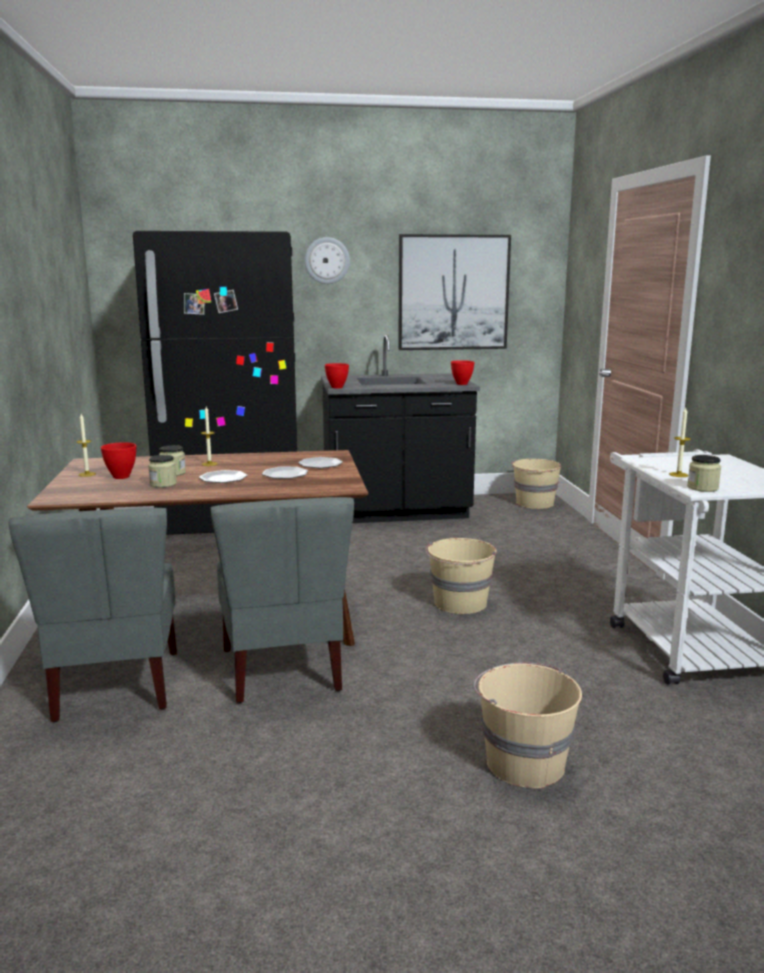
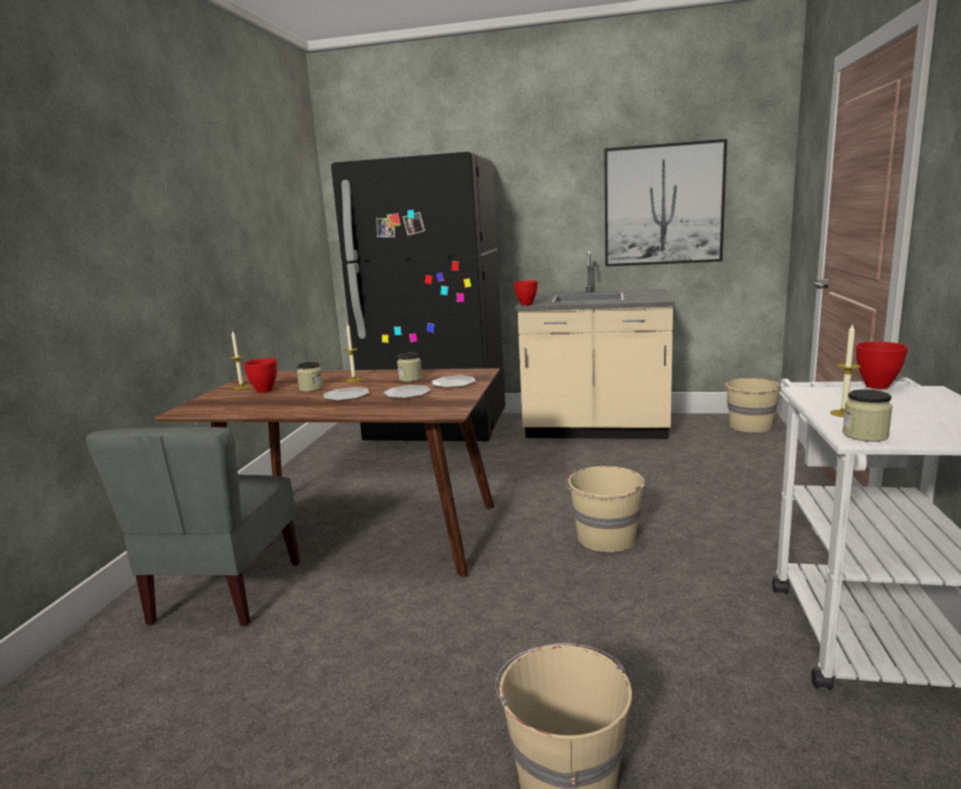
camera: 20 degrees right, 0 degrees up
(163, 484) = (288, 400): jar -> jar (410, 379)
(283, 670) = (380, 597): grey chair -> none
(327, 260) = (532, 181): wall clock -> none
(396, 512) = (596, 428): black counter -> beige counter
(461, 384) = (658, 299): red bowl -> red bowl (877, 386)

